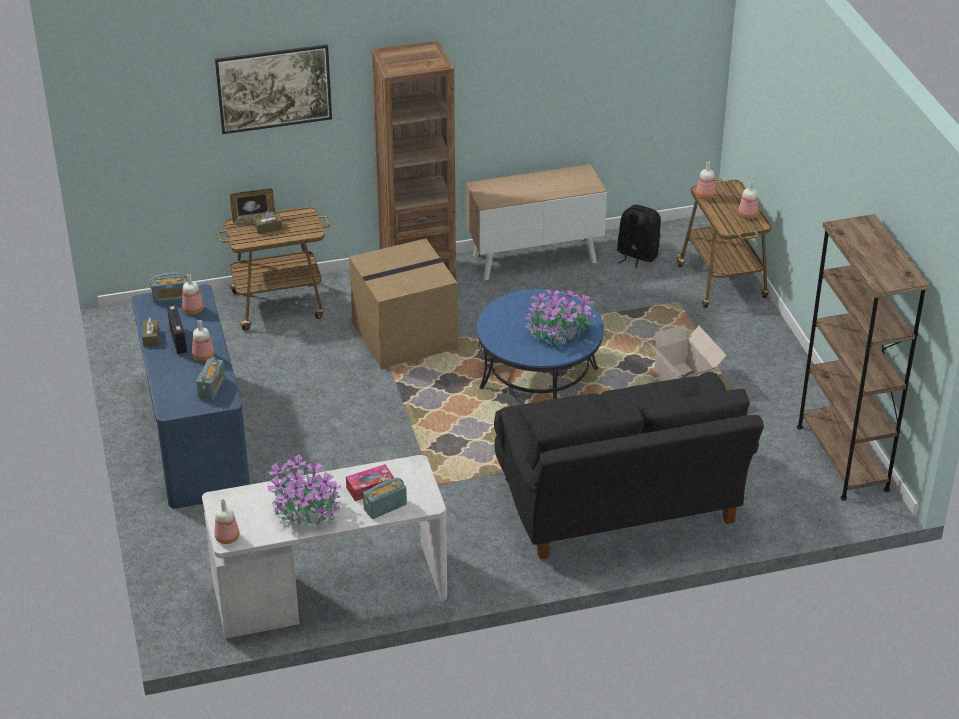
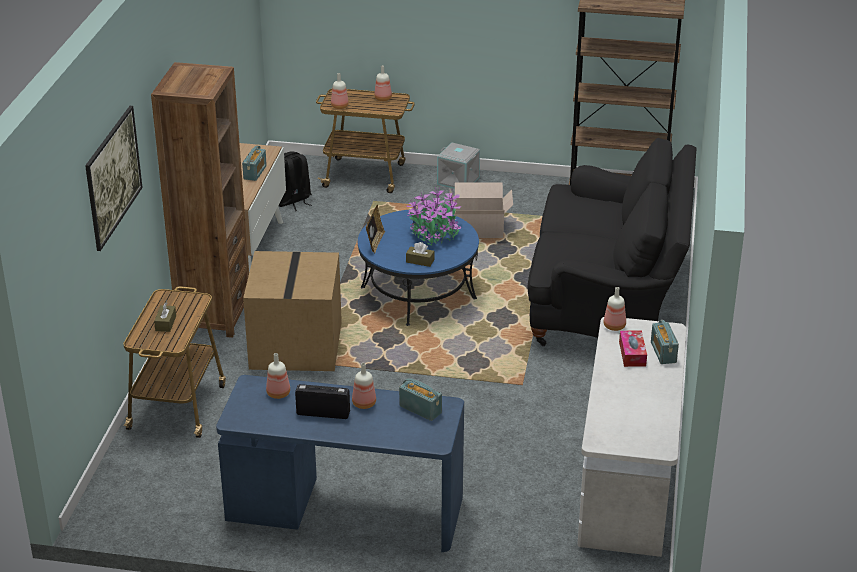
camera: 65 degrees left, 5 degrees down
(151, 338) = (304, 430): brown tissue box -> brown tissue box (420, 261)
(170, 297) = (243, 403): radio -> radio (255, 172)
(228, 538) = (658, 448): bottle -> bottle (614, 326)
(254, 219) = (140, 328): picture frame -> picture frame (375, 243)
(305, 511) = (644, 396): potted plant -> none
(768, 342) = (458, 180): none -> grey storage box

